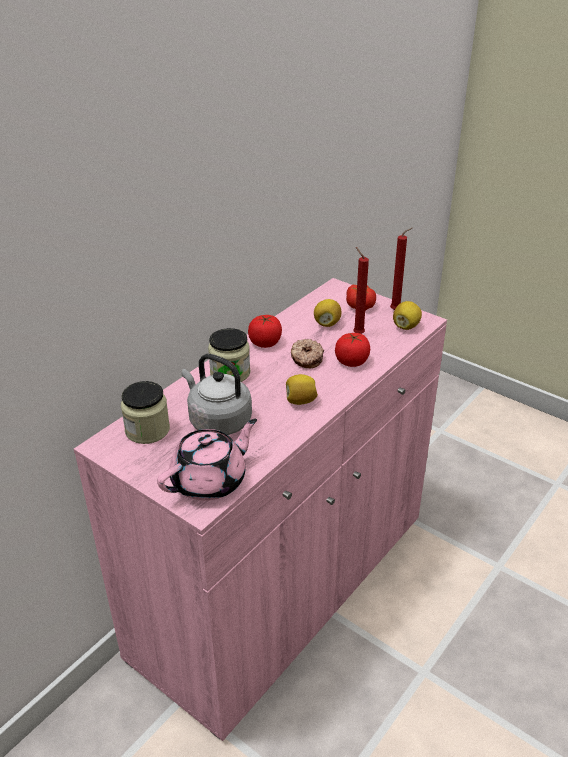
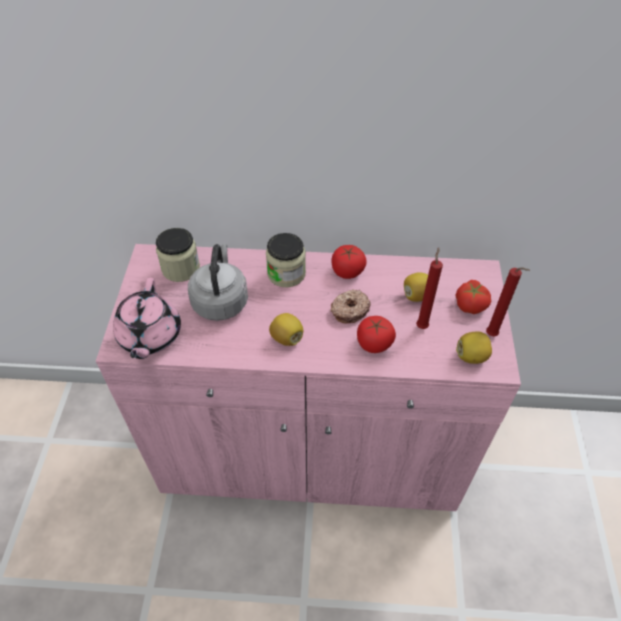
camera: 55 degrees right, 15 degrees up
(210, 481) = (149, 336): pink teapot -> pink teapot turned 75 degrees clockwise

